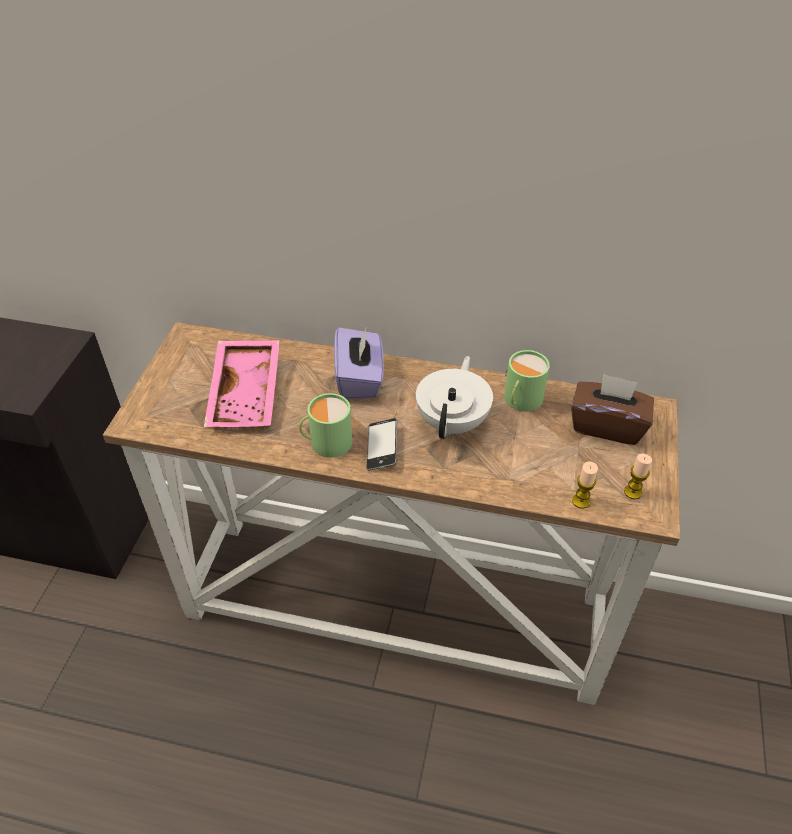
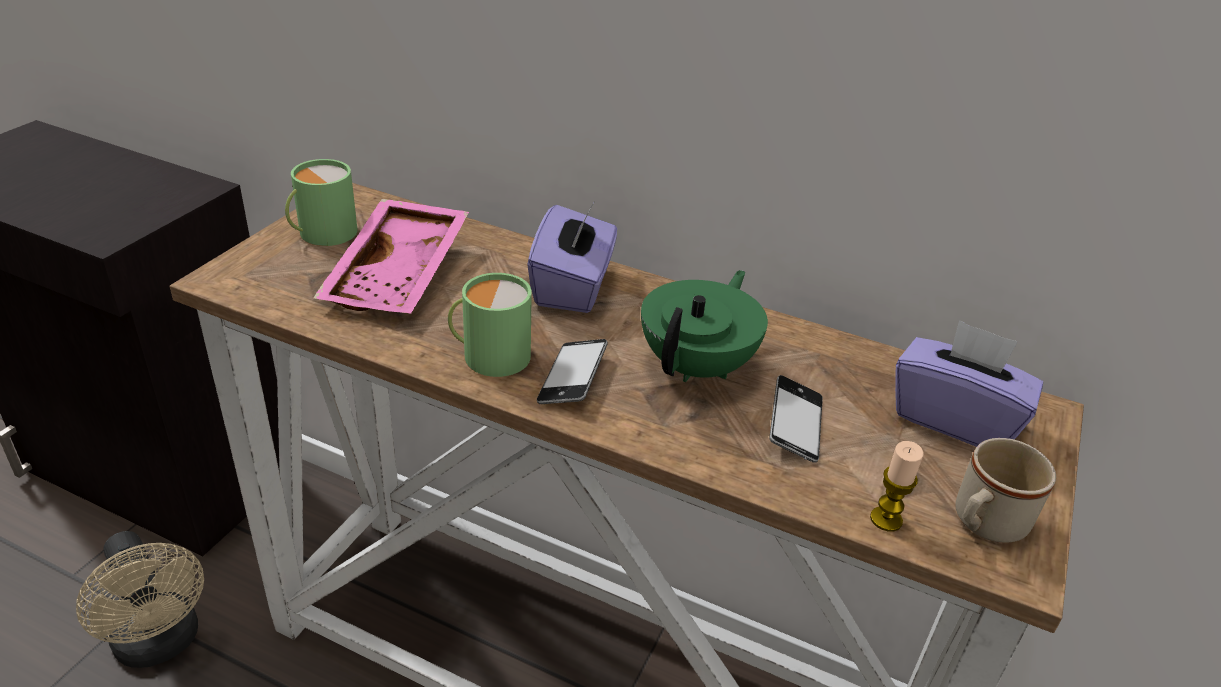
camera: 10 degrees right, 10 degrees down
(113, 643) = (160, 644): none -> beige fan
(453, 422) = (698, 366): white teapot -> green teapot
(518, 451) = (795, 425): none -> phone
(520, 400) = (816, 357): green mug -> green mug (322, 233)
(607, 425) = (954, 418): brown tissue box -> purple tissue box
(632, 492) = (983, 524): candle -> beige mug

